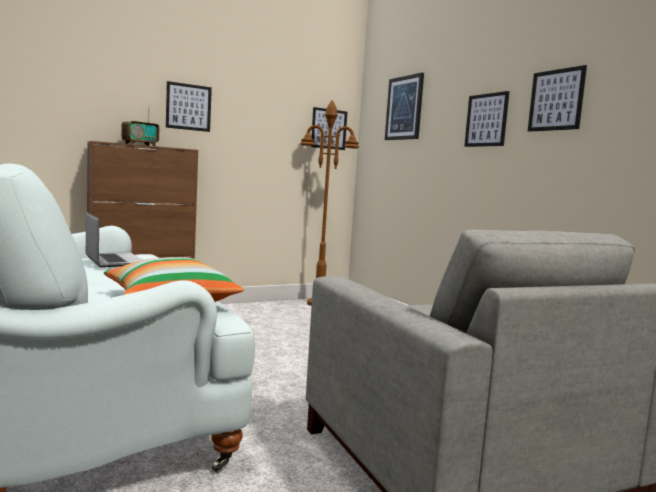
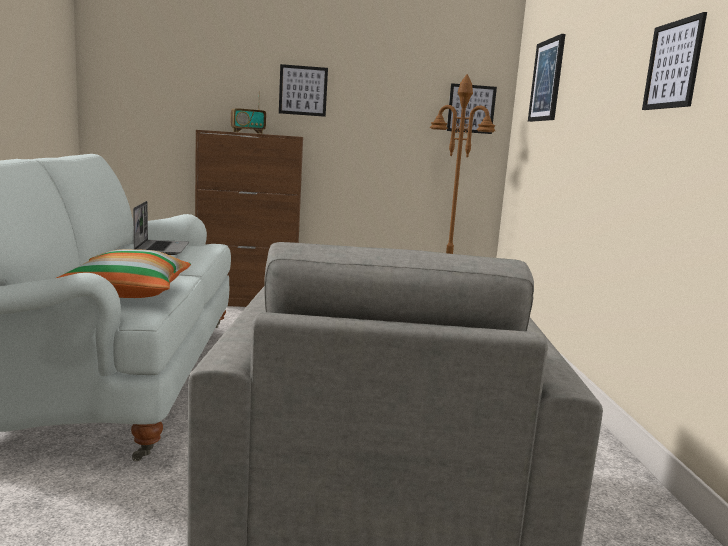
camera: 25 degrees right, 5 degrees up
(486, 120) = (610, 95): picture -> none

